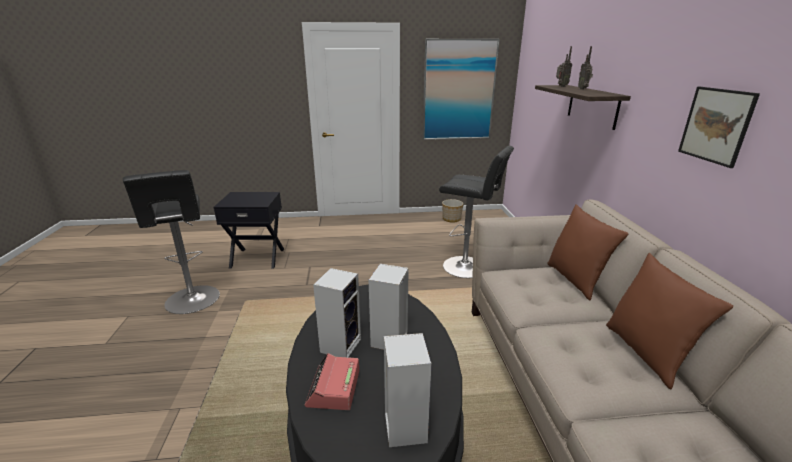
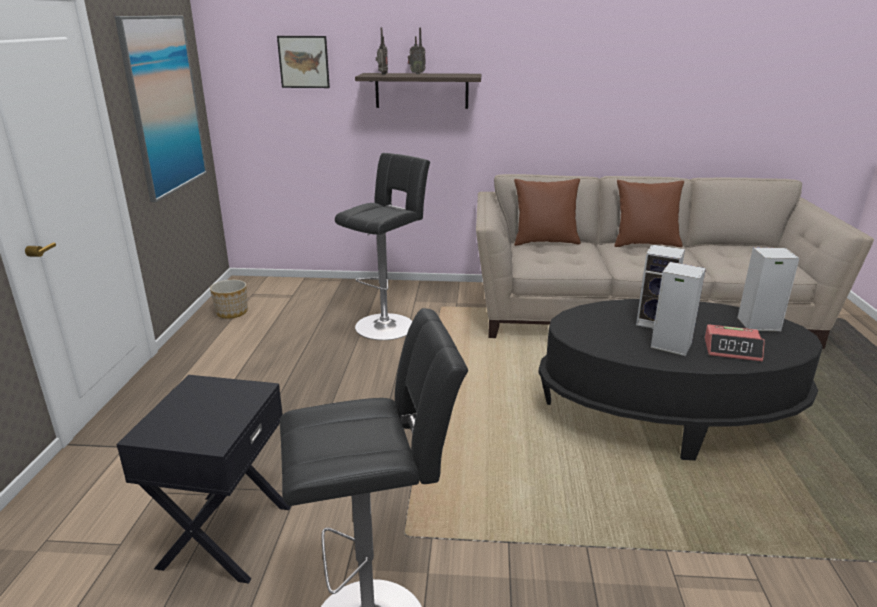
camera: 80 degrees left, 0 degrees up
(716, 125) = (582, 84): picture -> picture (304, 62)

